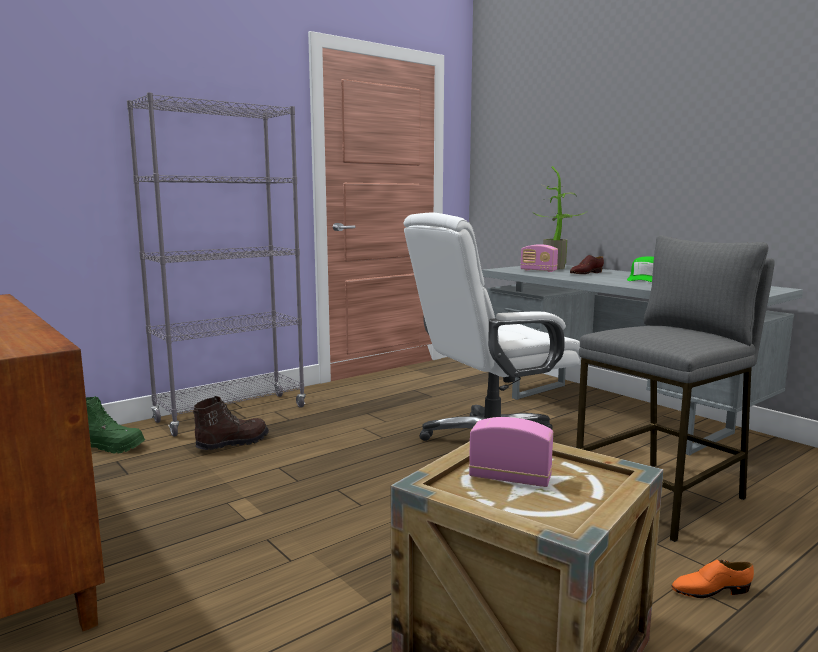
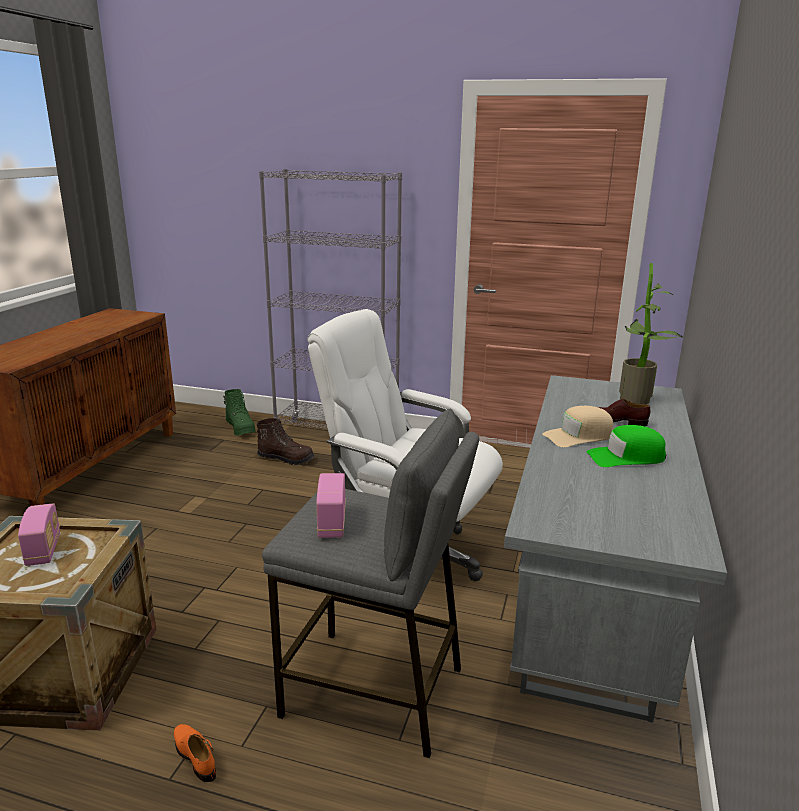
camera: 55 degrees right, 10 degrees up
(538, 270) = (592, 397): radio -> radio (331, 523)
(602, 279) = (579, 436): none -> beige cap

